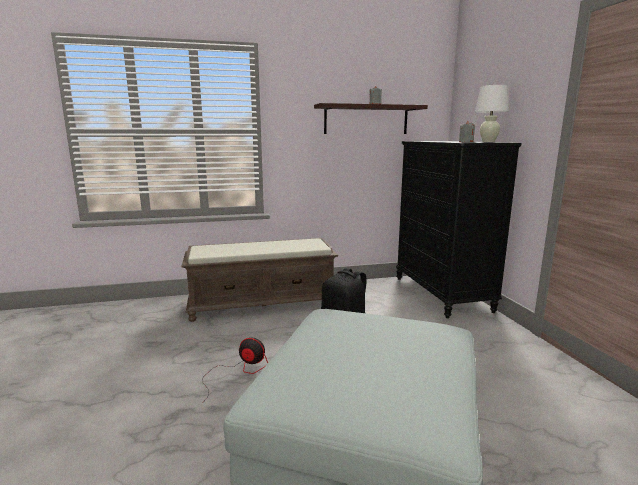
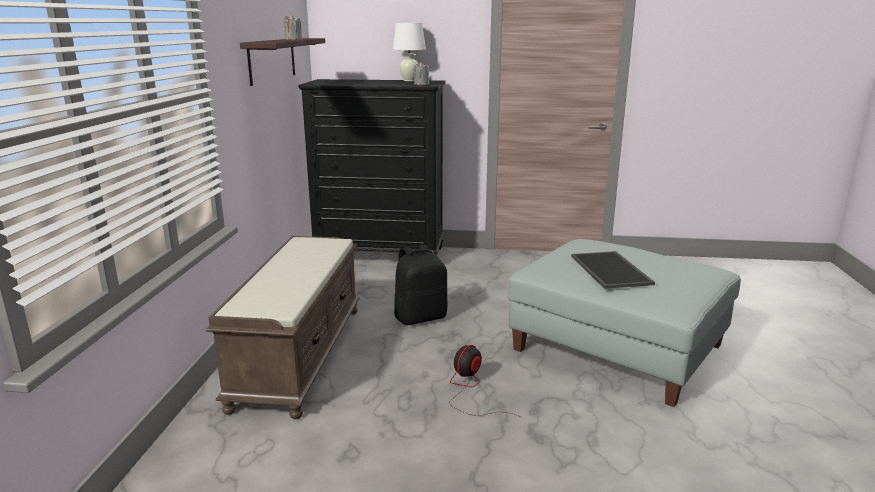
camera: 70 degrees left, 5 degrees up
(349, 346) = (612, 270): none -> tray

